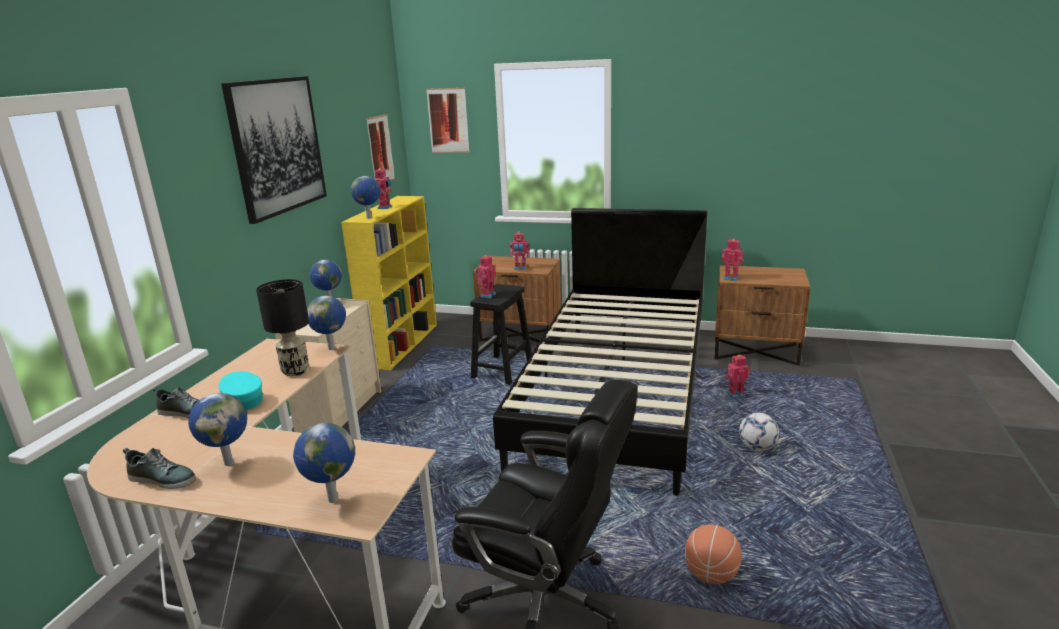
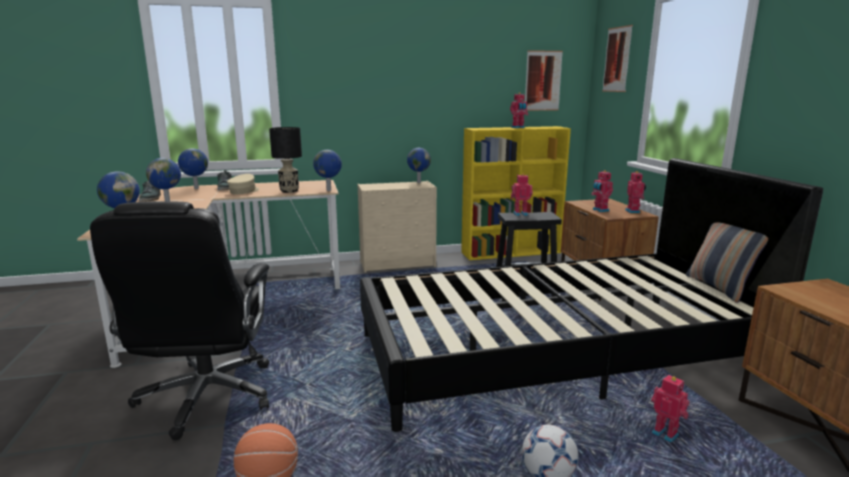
camera: 60 degrees right, 5 degrees down
(241, 400) = (244, 191): turquoise cap -> beige cap
(277, 146) = (401, 55): picture -> none
(369, 218) = (483, 129): globe -> globe (196, 188)
(650, 295) = (719, 287): none -> pillow
(731, 278) = (790, 290): toy robot -> toy robot (633, 211)

